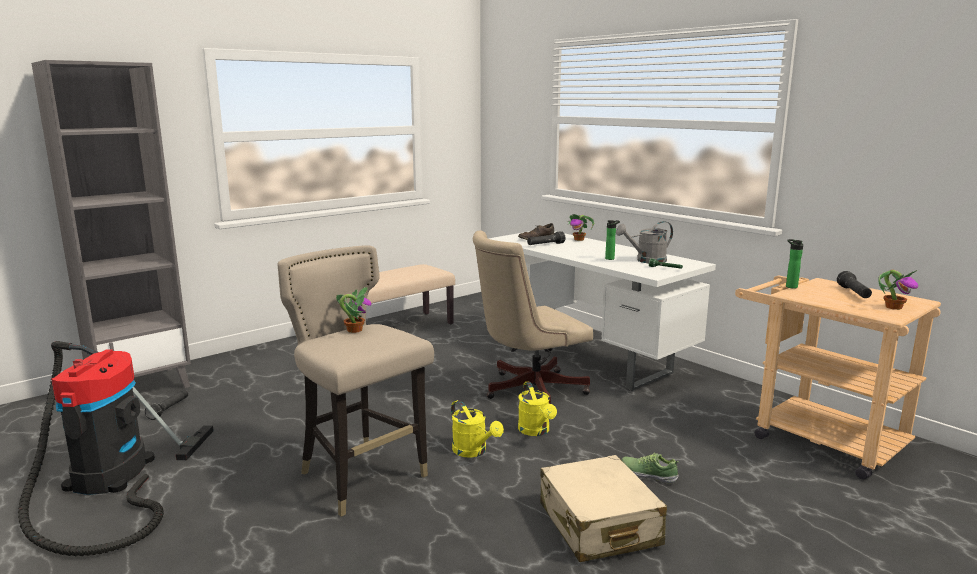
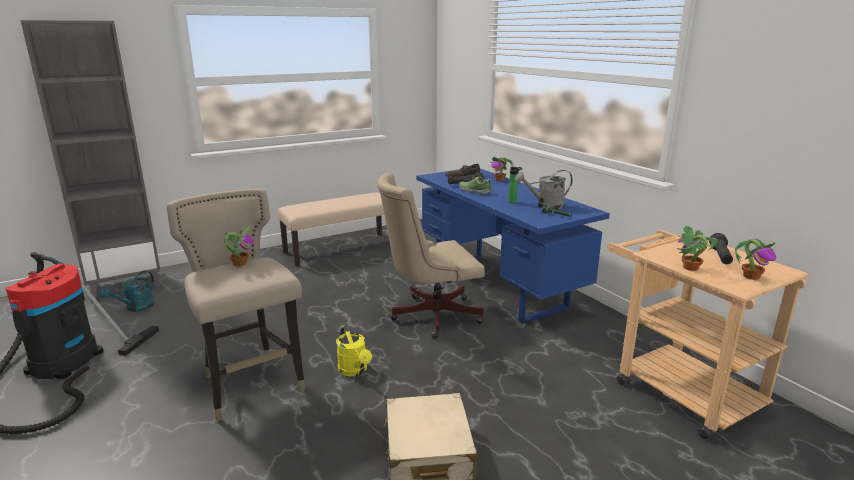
camera: 10 degrees right, 5 degrees up
(169, 409) = (136, 308): black flashlight -> turquoise watering can
(536, 431) = (418, 356): yellow watering can -> none
(587, 357) = (498, 286): white desk -> blue desk
(648, 474) = (498, 410): shoe -> shoe (474, 191)
(790, 286) = (659, 245): bottle -> none
(834, 304) = (690, 268): none -> potted plant

